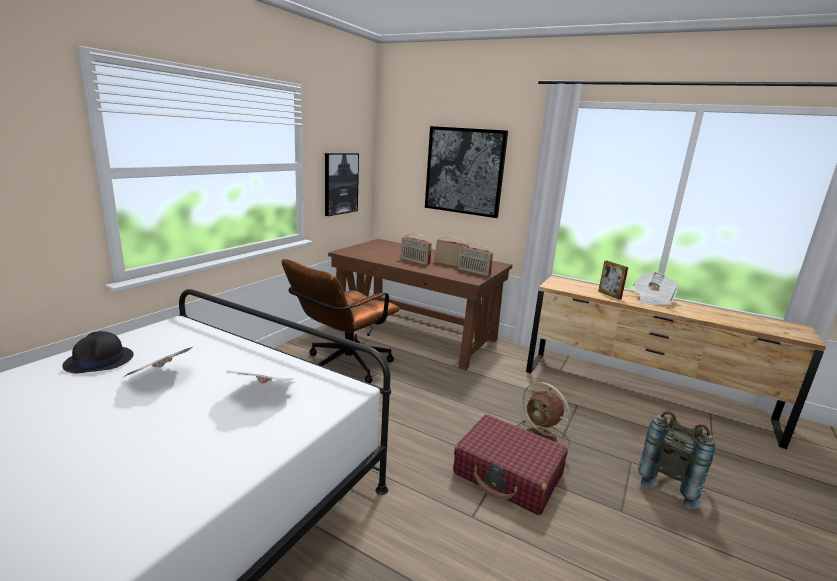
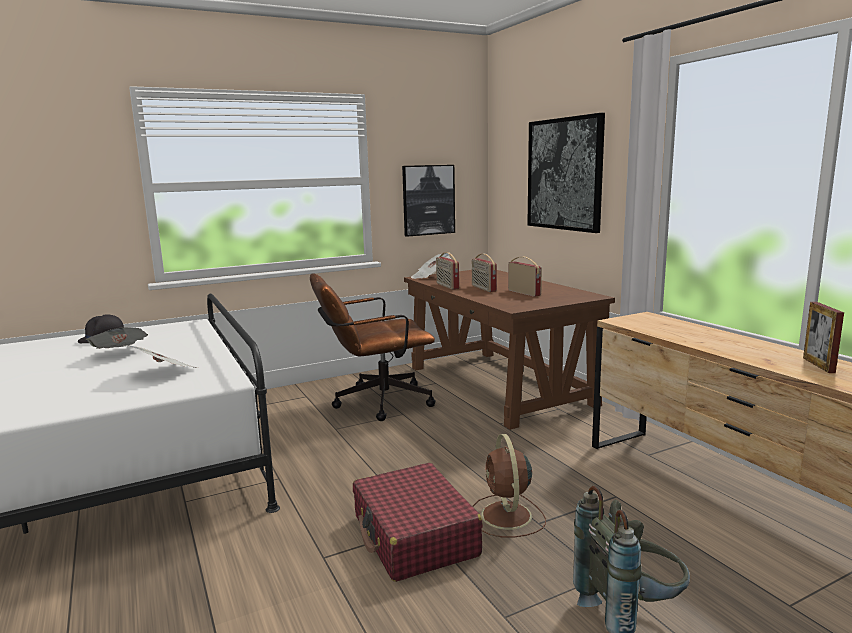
camera: 35 degrees right, 5 degrees down
(473, 272) = (536, 301): radio -> radio (447, 286)
(609, 295) = (692, 337): picture frame -> picture frame (818, 365)
(651, 299) = (761, 348): newspaper -> newspaper (431, 277)

